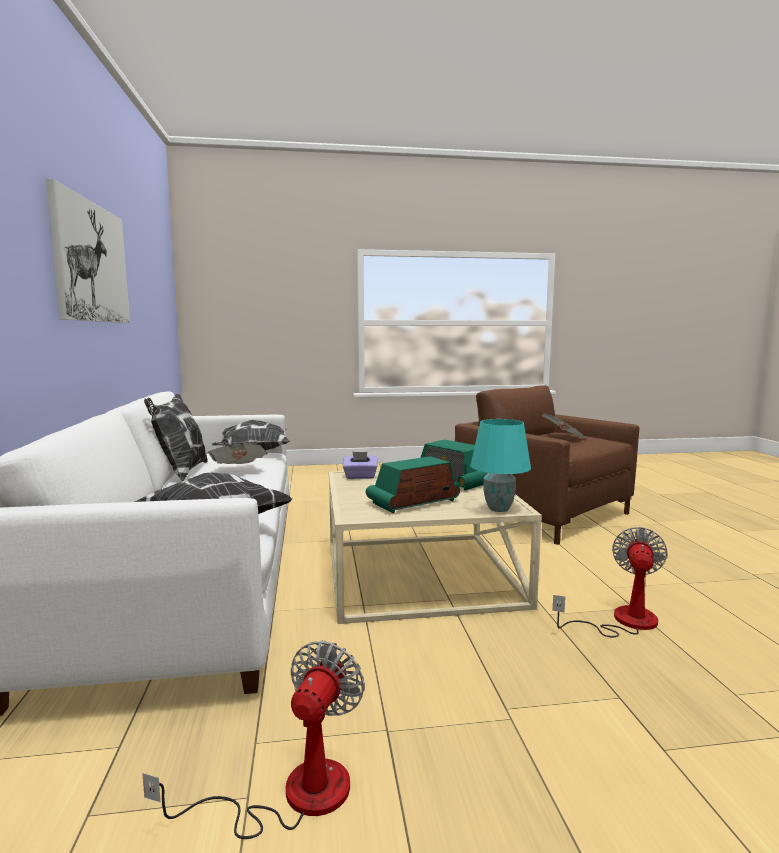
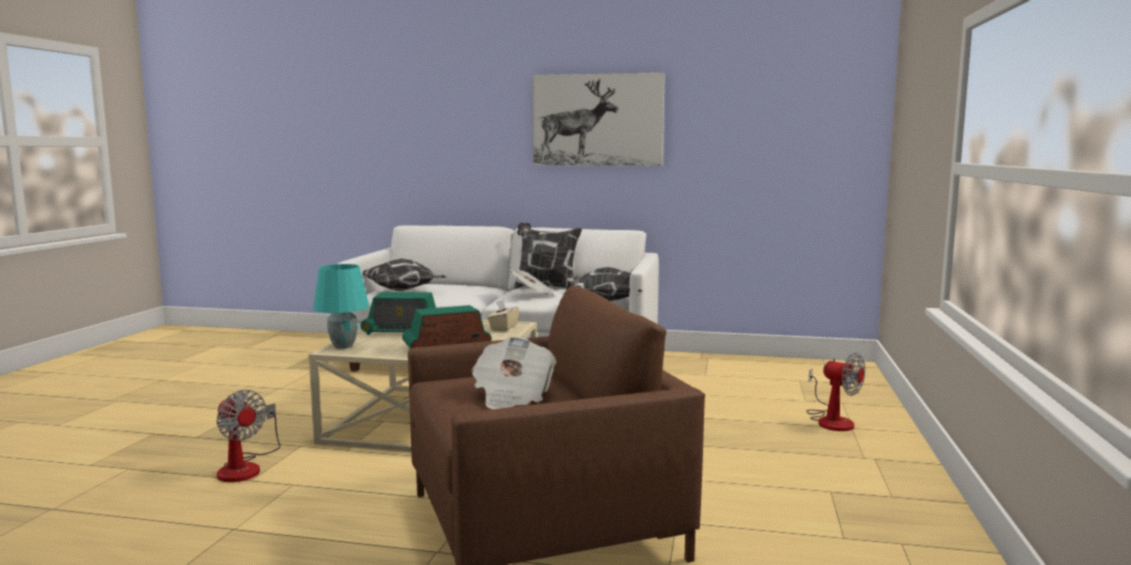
camera: 110 degrees right, 0 degrees up
(292, 795) = (275, 372): fan -> fan (831, 420)
(360, 477) = (503, 327): purple tissue box -> beige tissue box
(413, 502) = (403, 331): radio -> radio turned 105 degrees clockwise

